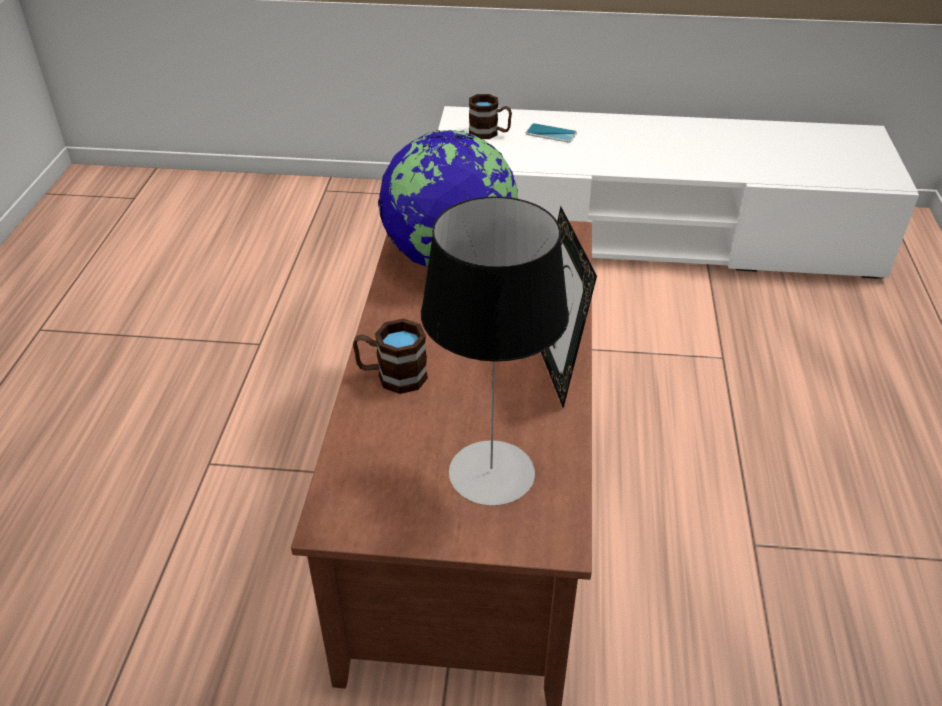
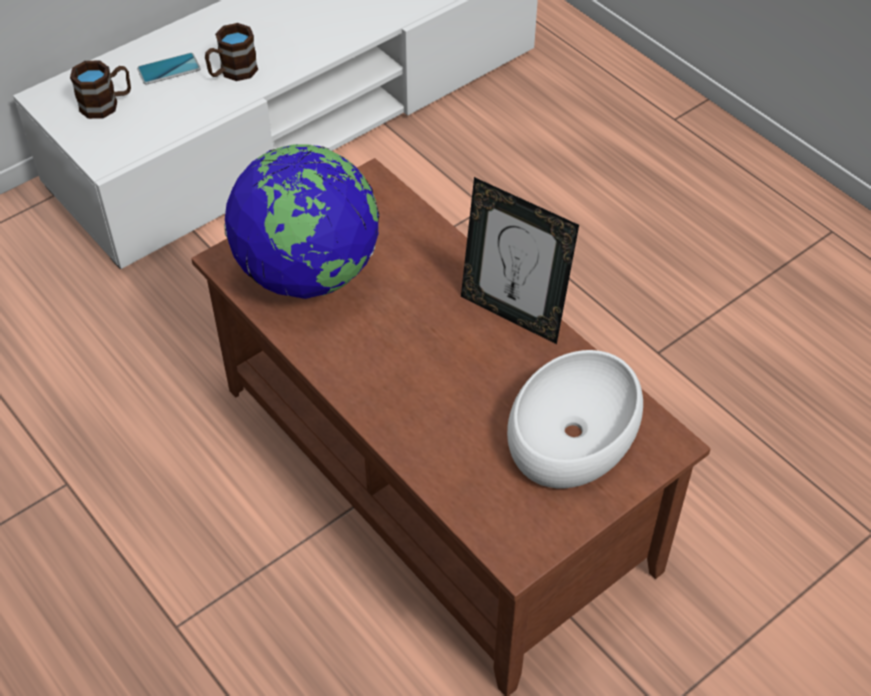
camera: 45 degrees left, 10 degrees up
(391, 376) = (405, 413): brown mug -> brown mug (232, 72)
(491, 473) = (572, 431): table lamp -> white bowl

